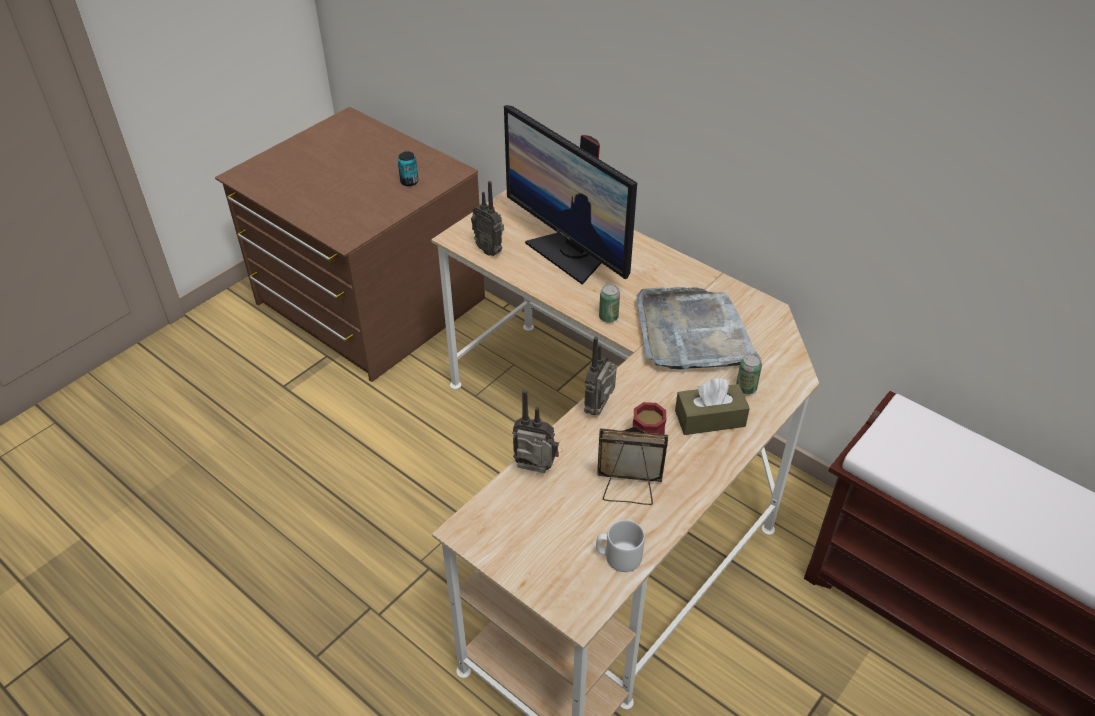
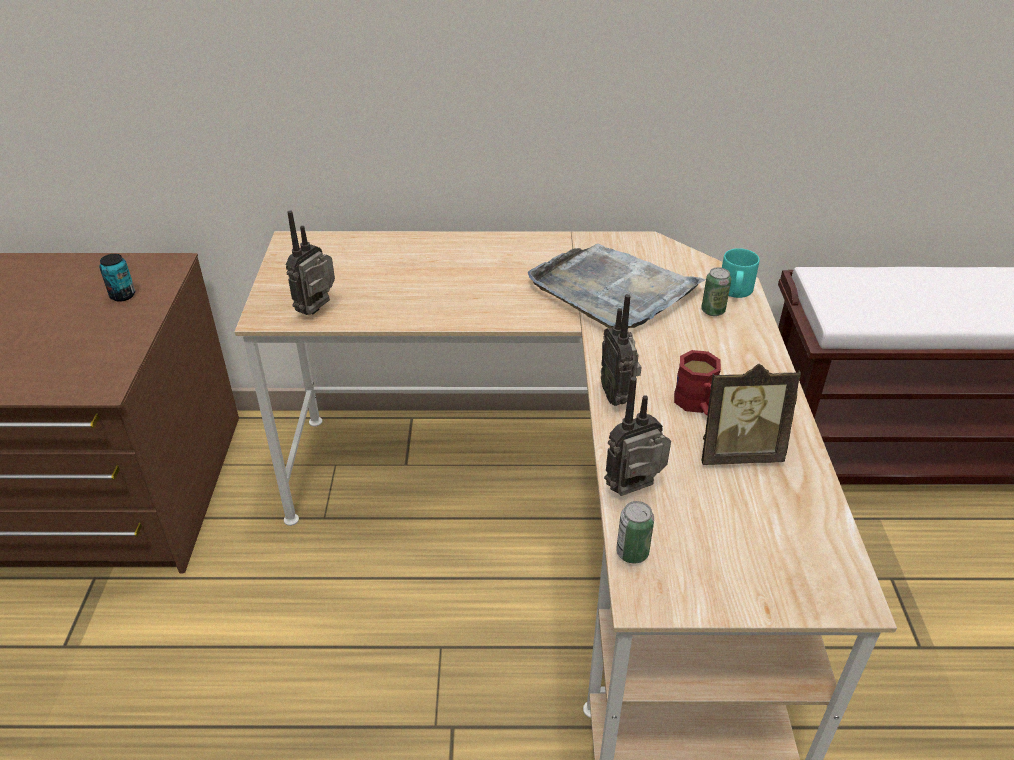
camera: 40 degrees left, 5 degrees down
(490, 250) = (319, 311): radio -> radio turned 120 degrees clockwise
(569, 254) = (410, 278): monitor -> none
(608, 317) = (520, 314): can -> can (632, 553)
(618, 557) = (810, 518): grey mug -> none
(628, 490) = (737, 453): picture frame -> picture frame turned 150 degrees counterclockwise
(710, 418) = (719, 351): brown tissue box -> none
(784, 383) = (735, 291): none -> turquoise mug

